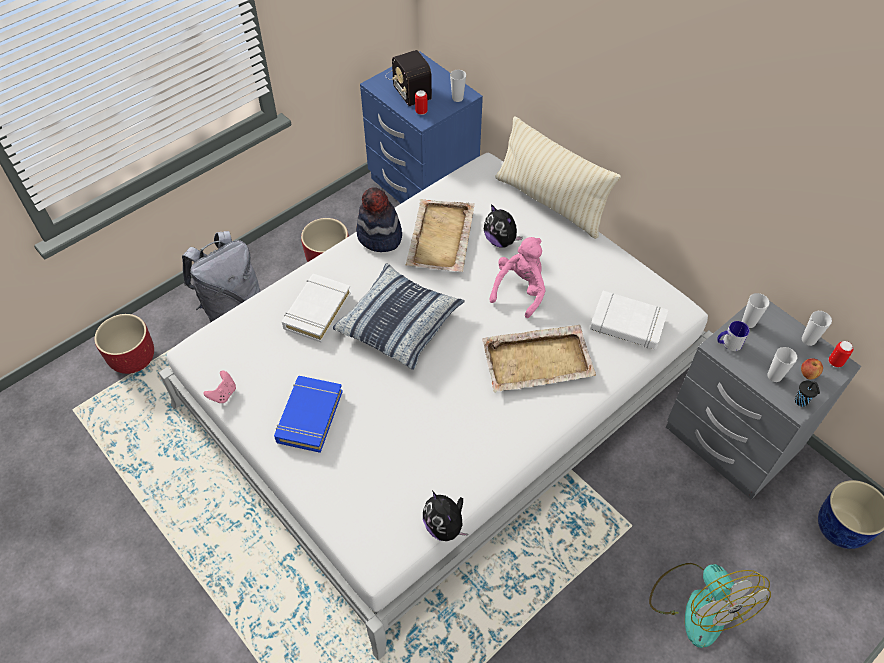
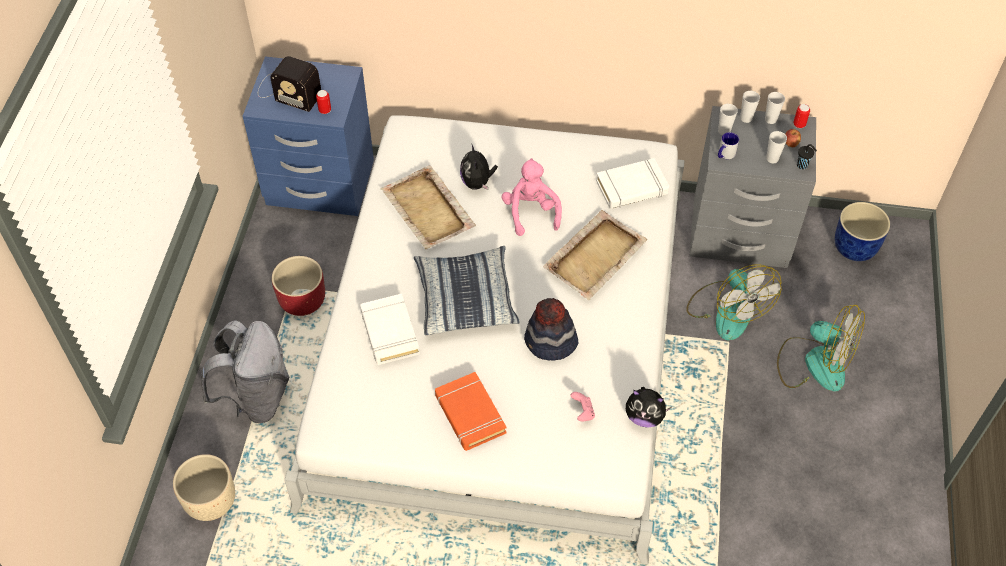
camera: 40 degrees left, 0 degrees up
(134, 358) = (211, 501): red planter -> beige planter
(223, 394) = (383, 447): pink game controller -> pink game controller (582, 412)
(309, 416) = (469, 414): blue book -> orange book
(379, 236) = (376, 241): hat -> hat (550, 342)
(457, 98) = (343, 81): cup -> cup (746, 118)
(501, 241) = (477, 183): plush toy -> plush toy turned 75 degrees clockwise
(550, 202) = (485, 128): beige pillow -> none
(657, 497) = (727, 310): none -> fan

